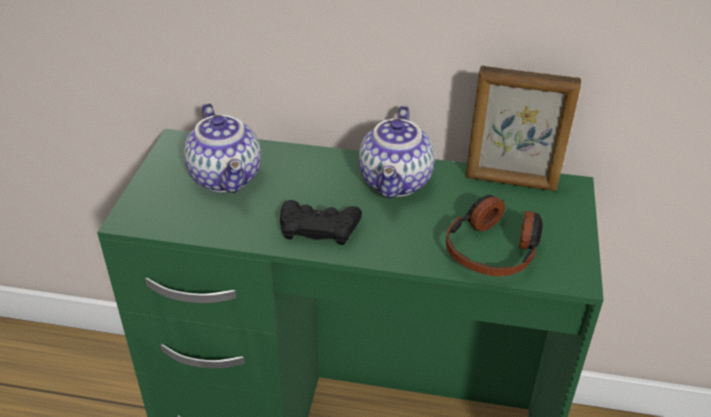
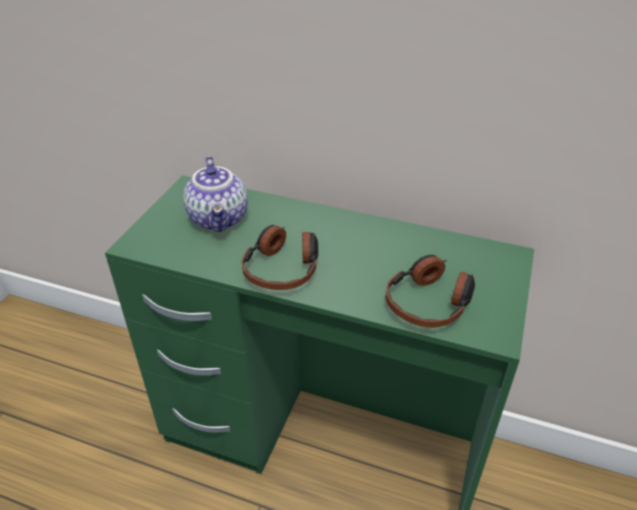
camera: 10 degrees right, 0 degrees up
(319, 227) = (283, 267): black game controller -> headphones
(397, 182) = (359, 236): teapot -> none
(511, 182) = (458, 246): picture frame -> none

